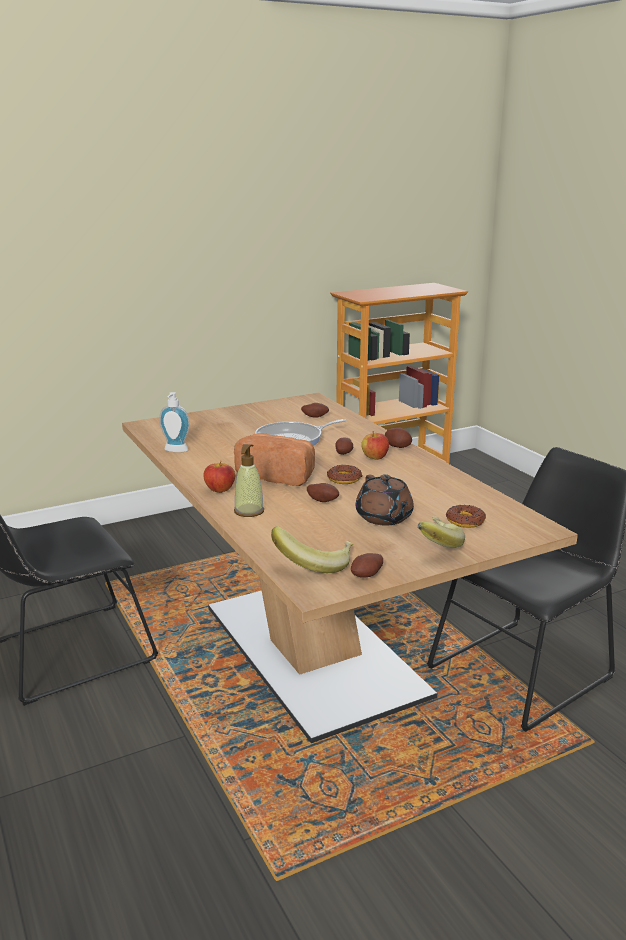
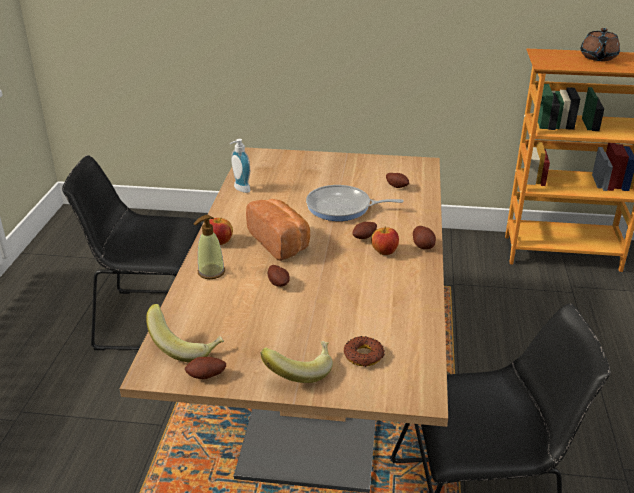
camera: 35 degrees right, 10 degrees up
(344, 479) = (327, 266): donut -> none
(384, 518) = (301, 322): brown teapot -> brown teapot (598, 57)

